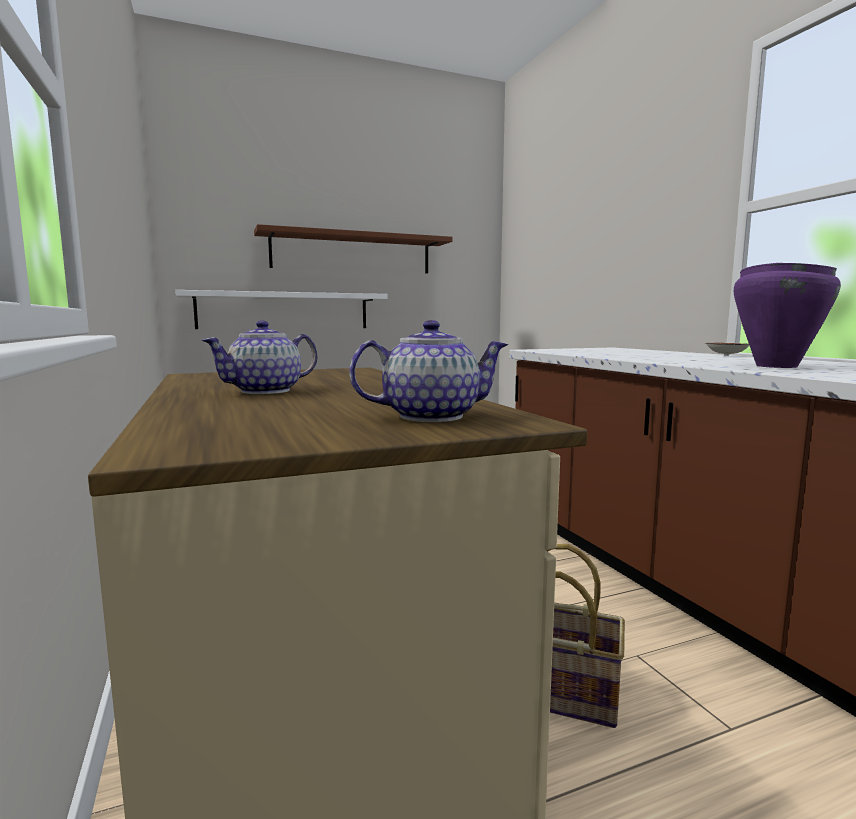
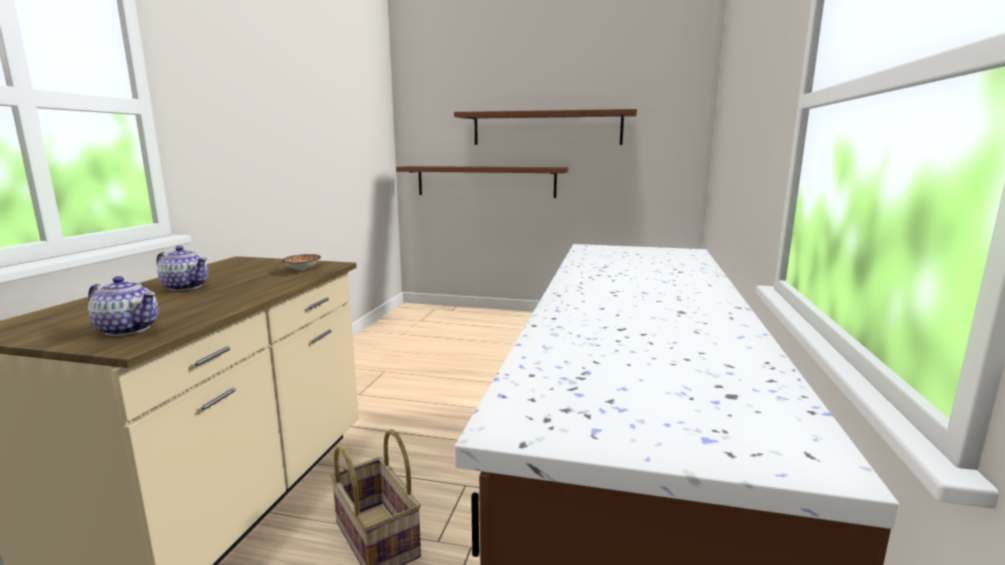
camera: 35 degrees right, 5 degrees up
(266, 391) = (185, 287): teapot -> teapot turned 150 degrees counterclockwise
(284, 311) = (485, 181): white shelf -> brown shelf
(727, 355) = (710, 287): bowl -> bowl (301, 270)
(775, 366) = (611, 318): purple cooking pot -> none

